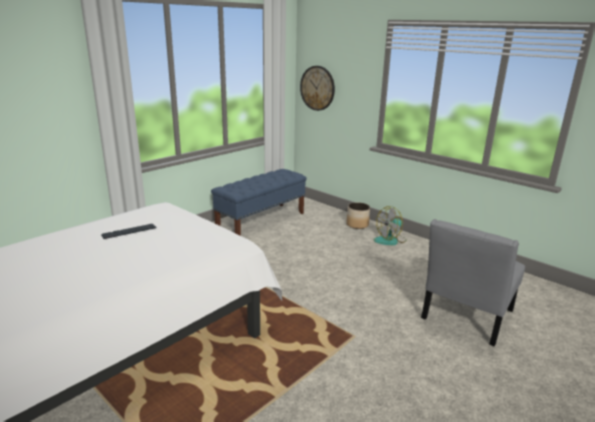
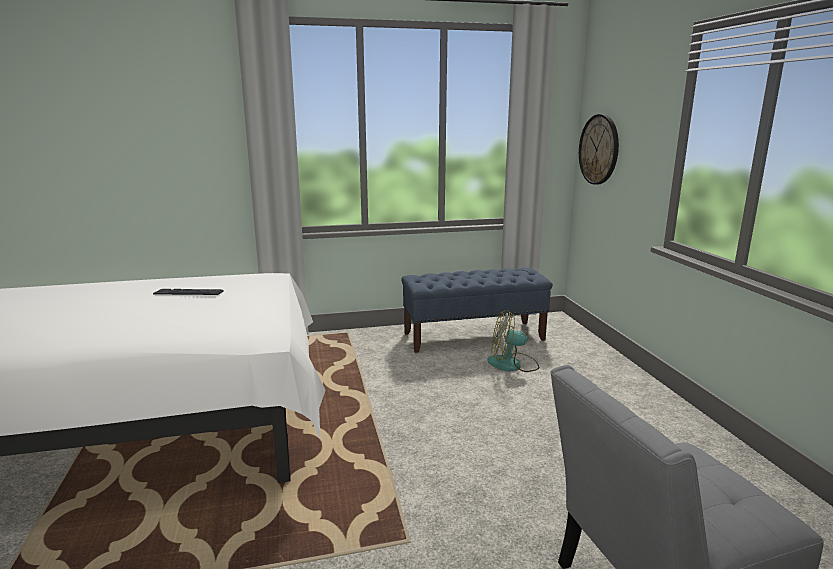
camera: 35 degrees right, 5 degrees down
(357, 225) = (614, 375): planter -> none
(390, 240) = (648, 414): fan -> fan (512, 364)

